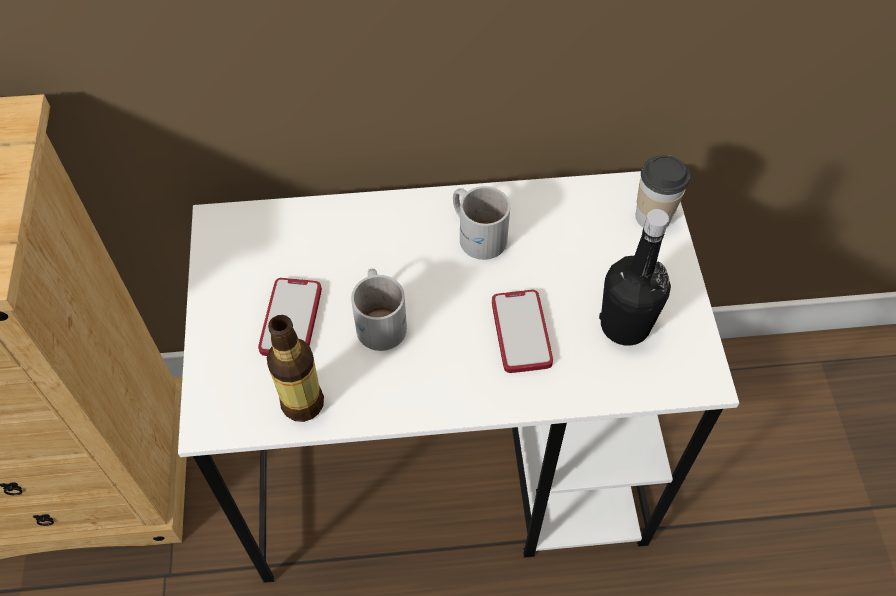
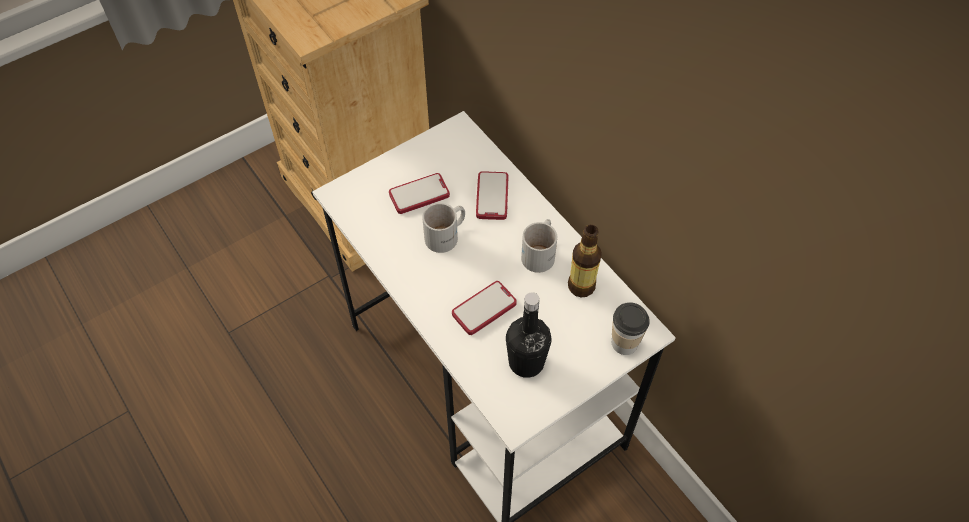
camera: 60 degrees right, 0 degrees up
(302, 403) = (371, 227): bottle -> bottle (581, 286)
(357, 241) = (492, 196): none -> phone

